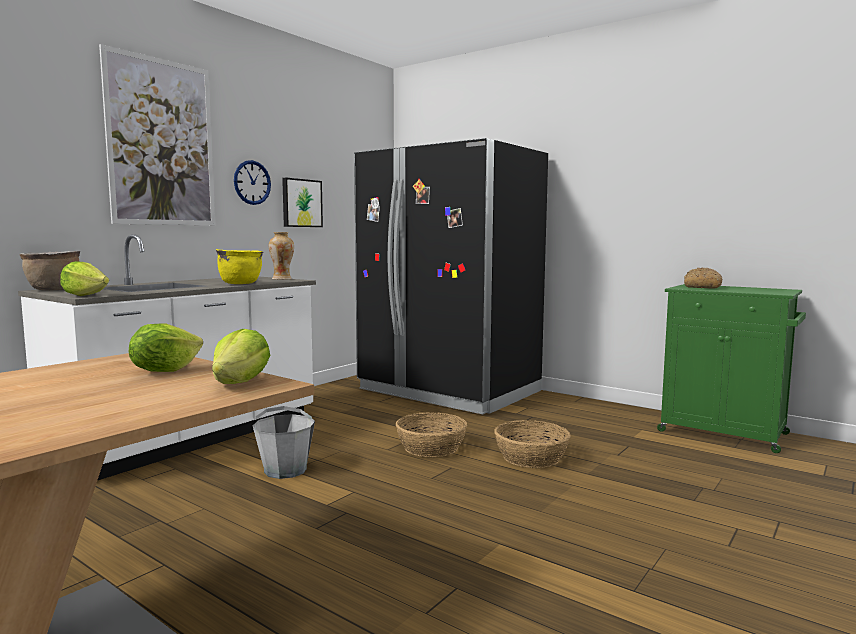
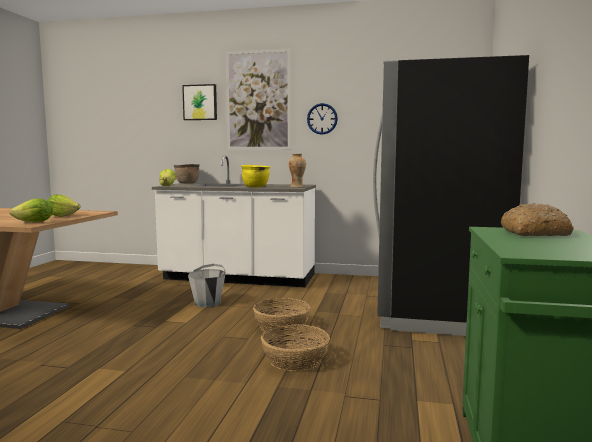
camera: 65 degrees right, 0 degrees up
(301, 203) = (367, 131): picture -> picture (200, 102)

